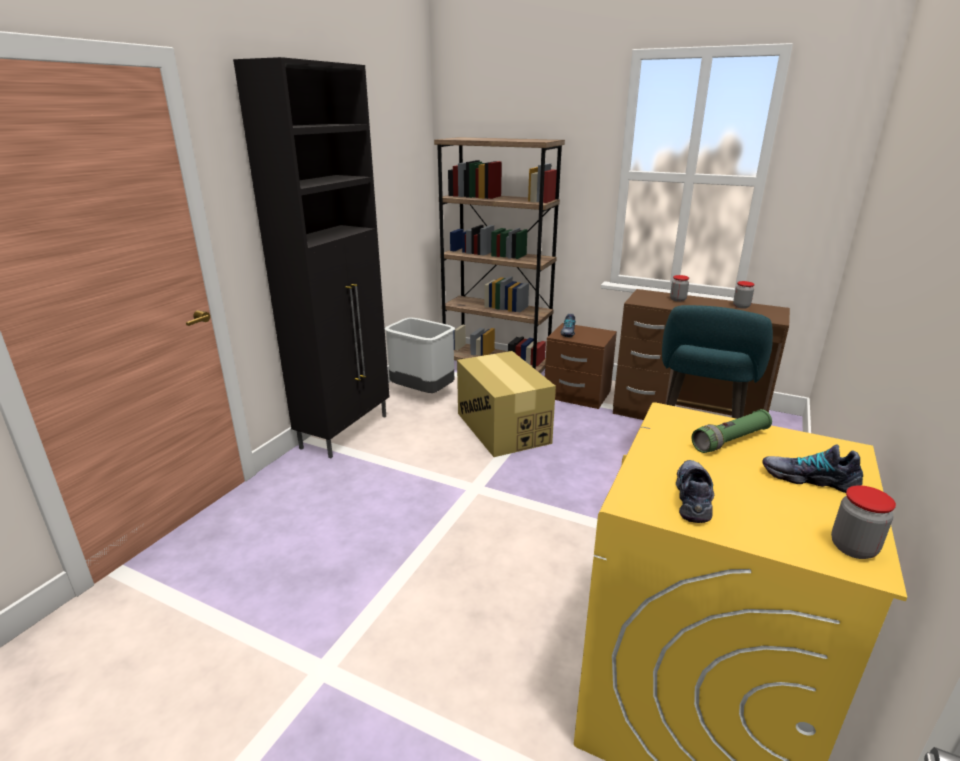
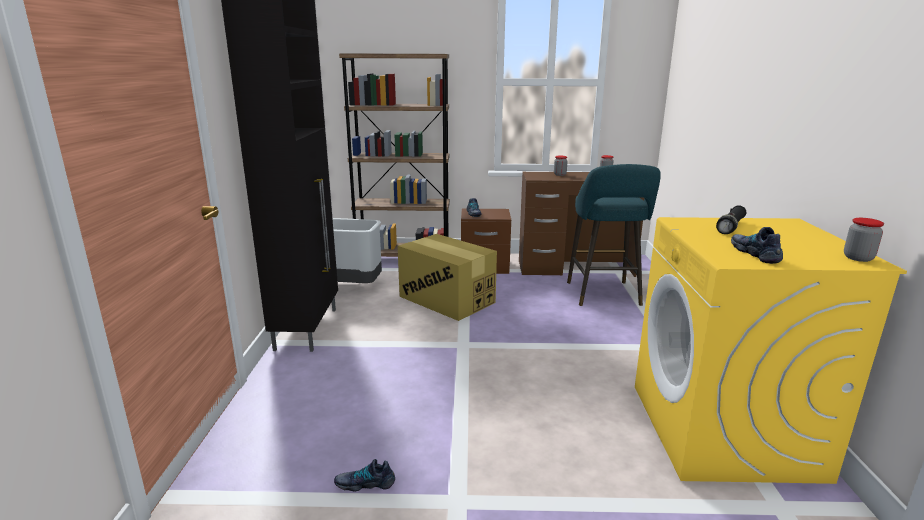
camera: 25 degrees left, 5 degrees down
(730, 440) = (730, 227): green flashlight -> black flashlight
(808, 478) = (794, 236): shoe -> shoe (365, 483)

